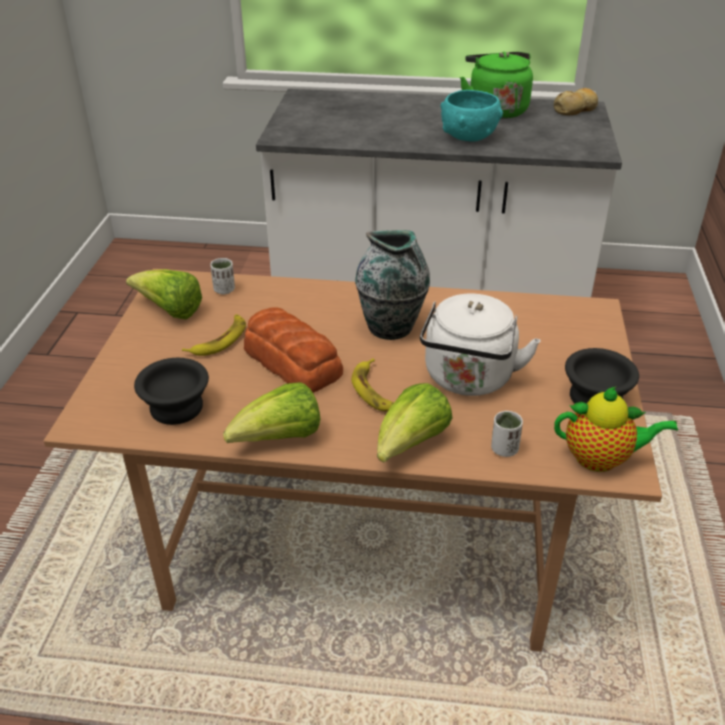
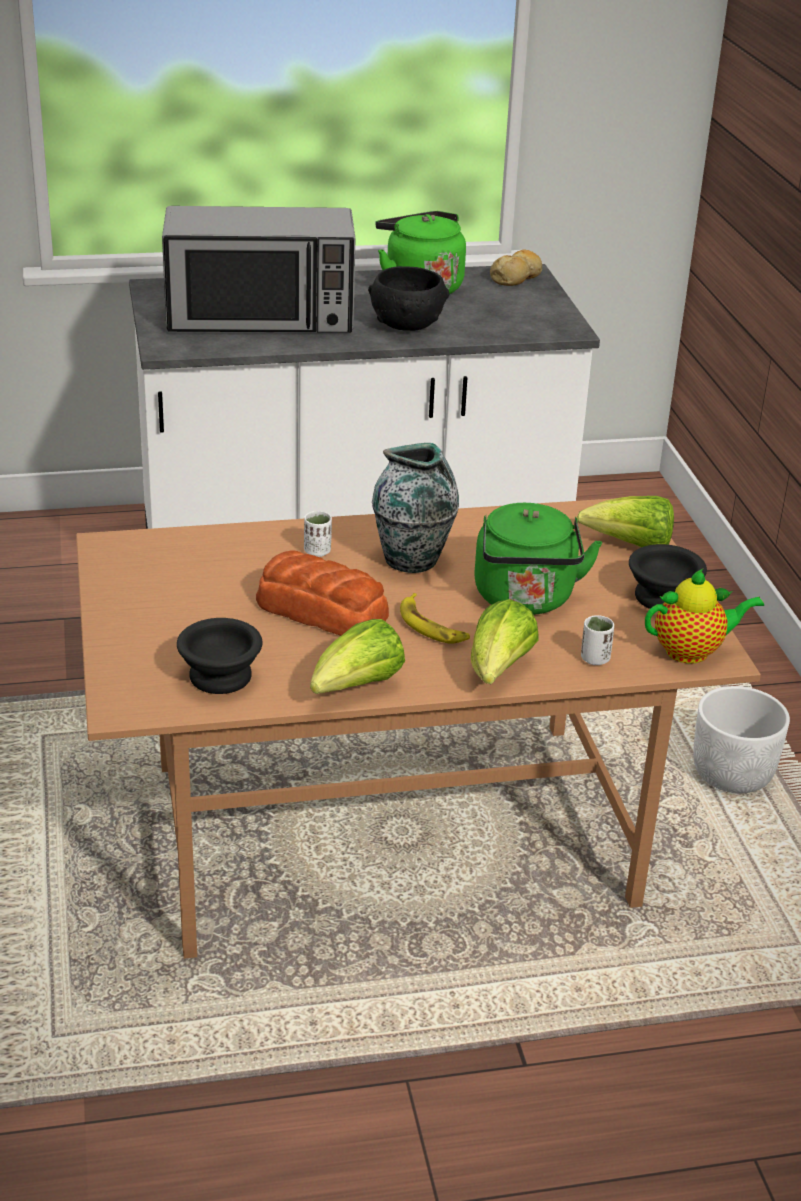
camera: 20 degrees left, 5 degrees down
(170, 311) = (137, 578): lettuce -> lettuce (630, 546)
(219, 340) = (221, 601): banana -> none
(224, 290) = (187, 546): white cup -> white cup (317, 551)
(361, 122) = (261, 318): none -> microwave
(468, 379) = (525, 600): white kettle -> green kettle
(469, 137) = (407, 325): turquoise bowl -> black bowl
(664, 540) = (733, 774): none -> white planter

